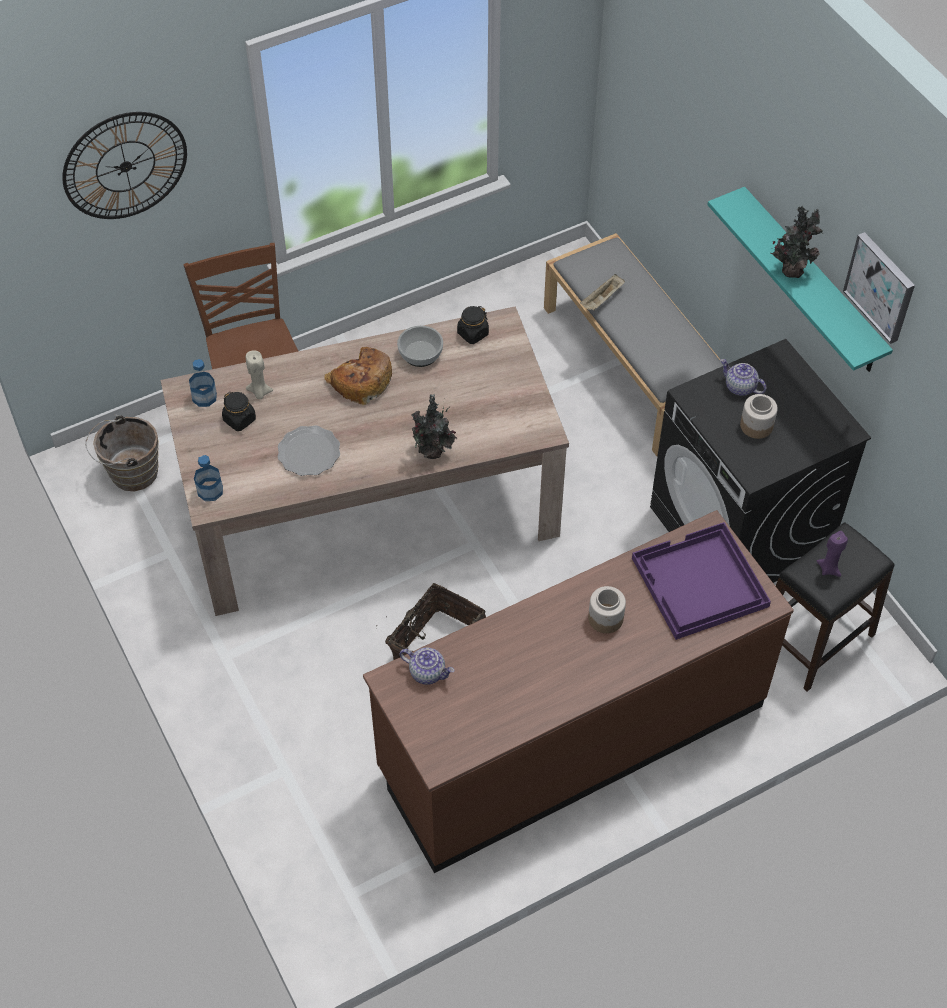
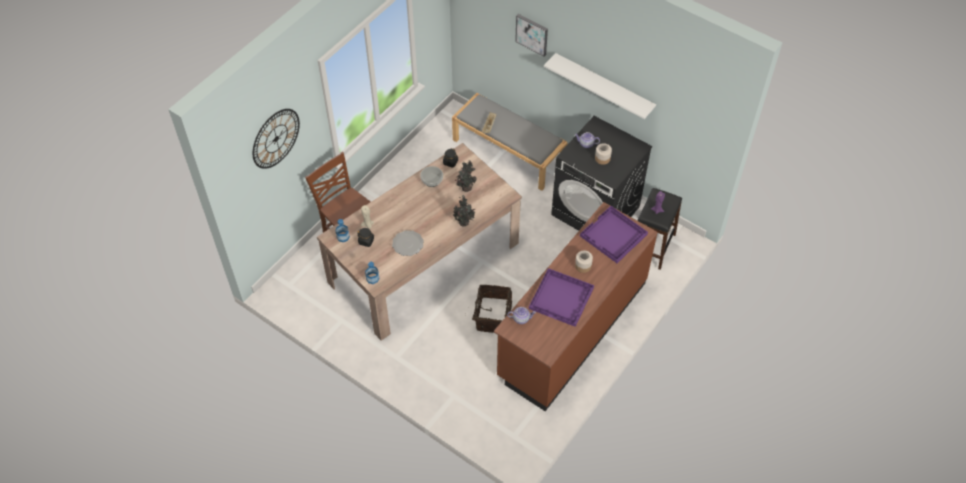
camera: 25 degrees left, 0 degrees up
(130, 473) = (299, 291): brown bucket -> none
(360, 381) = (412, 202): bread -> none
(529, 664) = (562, 298): none -> purple tray
(791, 269) = (596, 83): potted plant -> potted plant (465, 187)
(811, 282) = (603, 86): turquoise shelf -> white shelf
(881, 286) = (644, 78): picture -> picture (532, 34)

